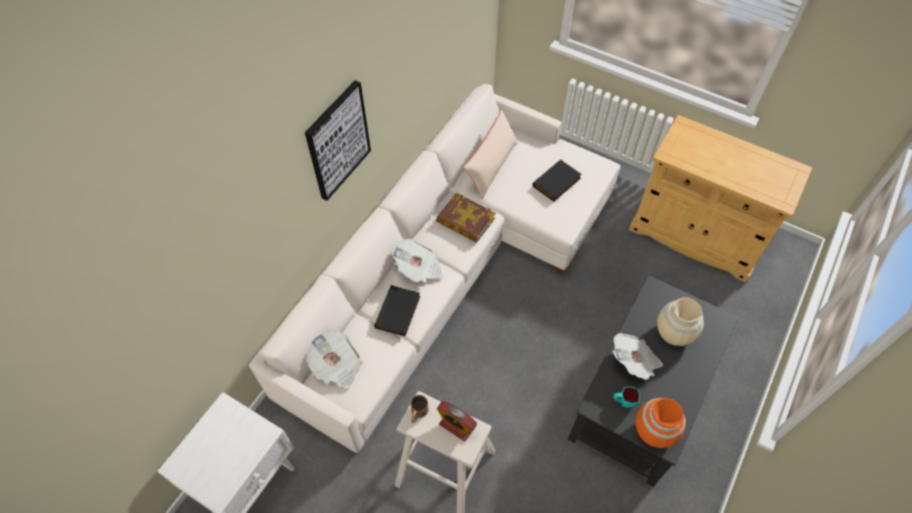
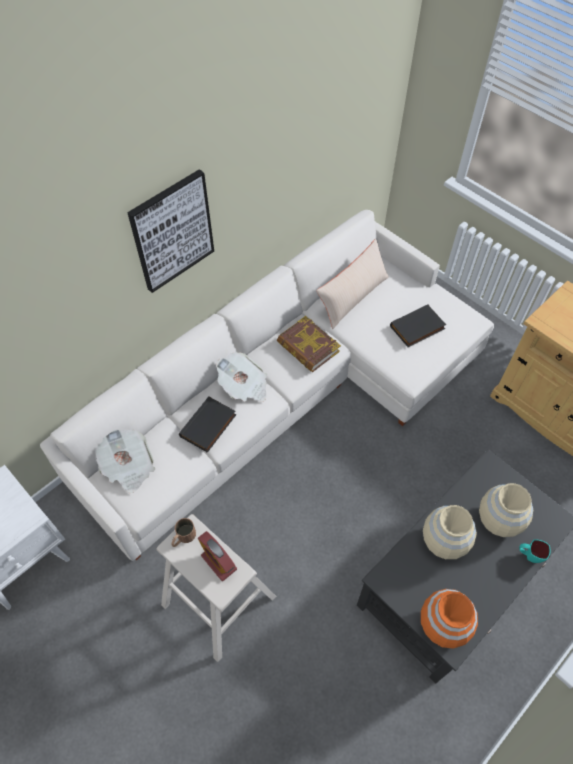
camera: 15 degrees right, 0 degrees up
(623, 402) = (417, 583): turquoise mug -> turquoise mug (529, 555)
(634, 362) = (443, 541): newspaper -> beige vase

